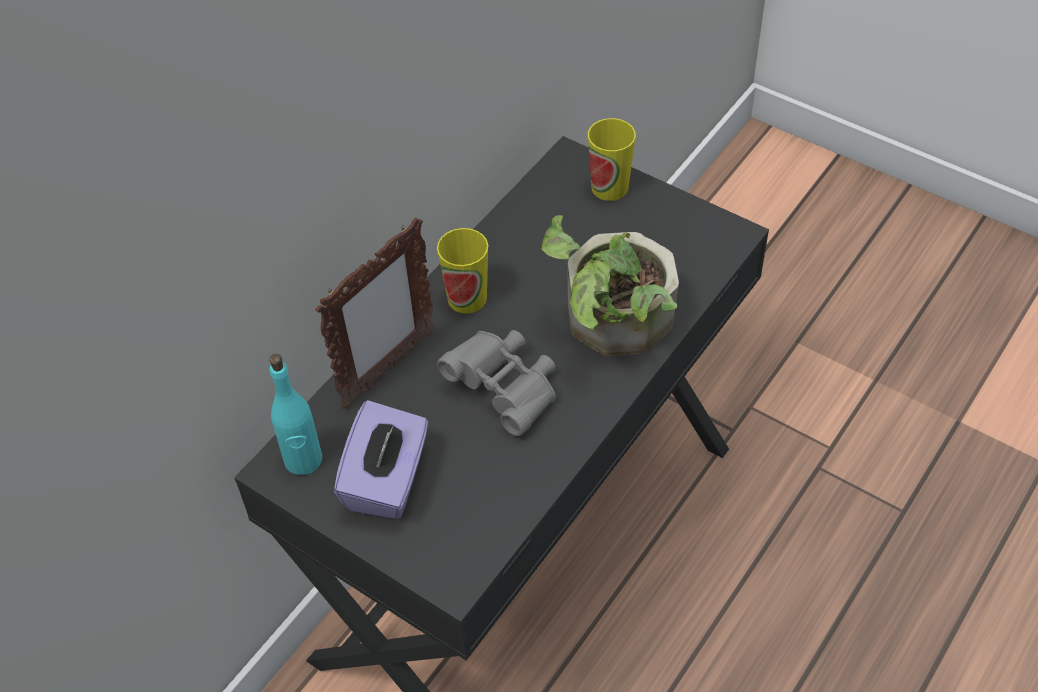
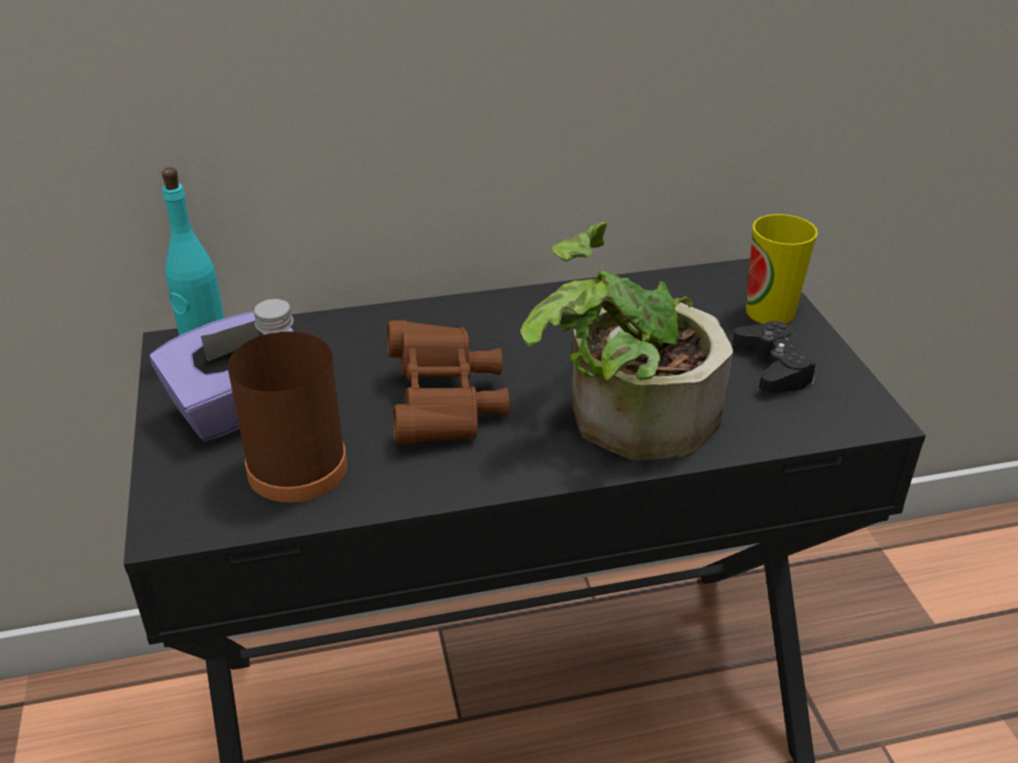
camera: 40 degrees right, 15 degrees down
(387, 370) = (367, 331): picture frame -> none
(467, 298) = (511, 320): cup -> none
(476, 493) = (297, 468): none -> brown bottle
(505, 390) = (445, 405): grey binoculars -> brown binoculars
(652, 232) = (773, 367): none -> black game controller

